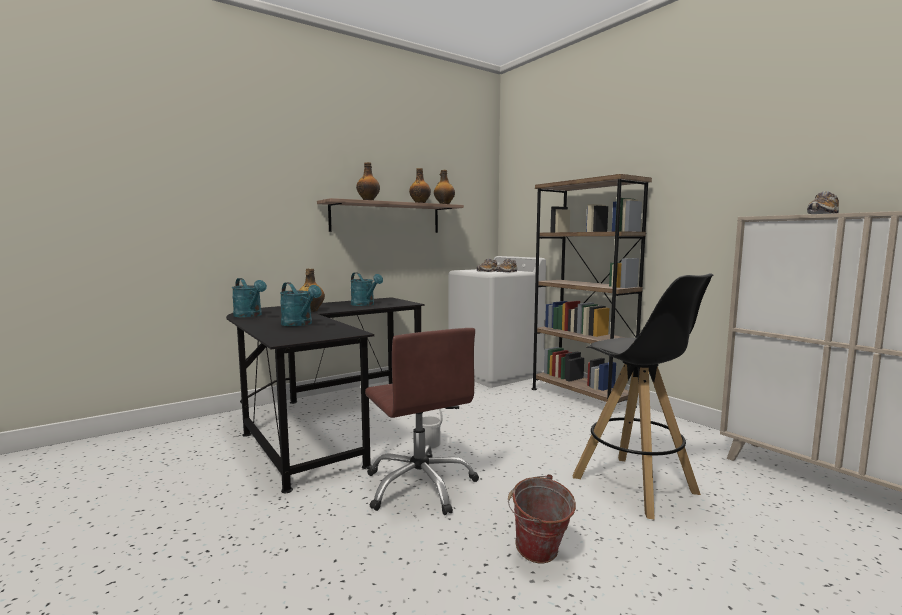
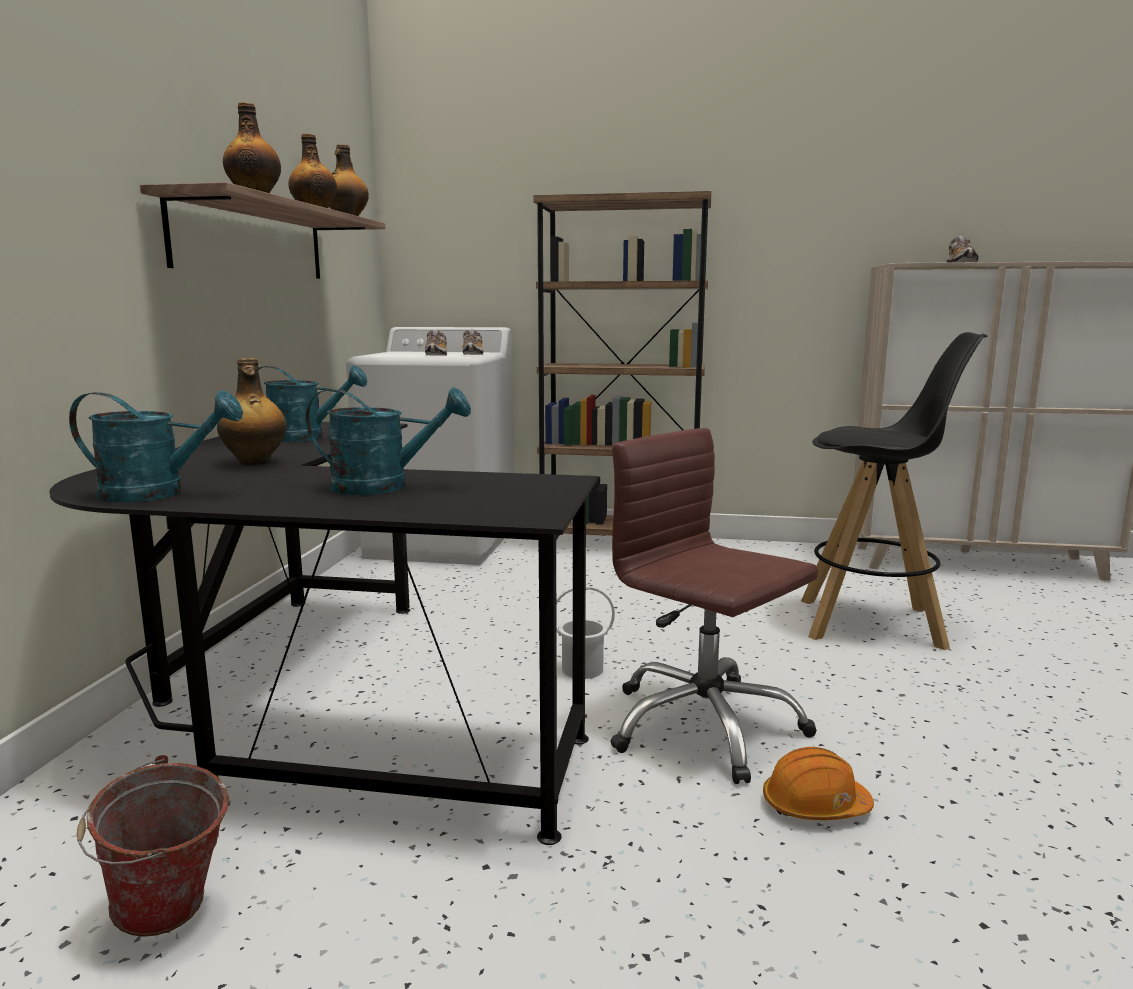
camera: 45 degrees left, 5 degrees up
(384, 536) = (814, 806): none -> orange hard hat
(420, 485) = (704, 726): brown office chair -> brown office chair turned 150 degrees counterclockwise
(539, 557) = (968, 732): bucket -> bucket (168, 919)

